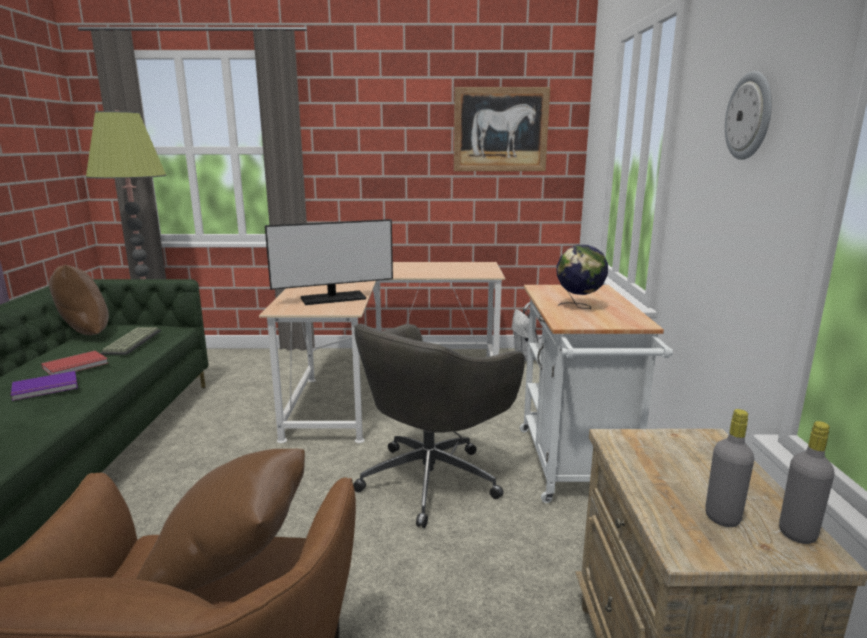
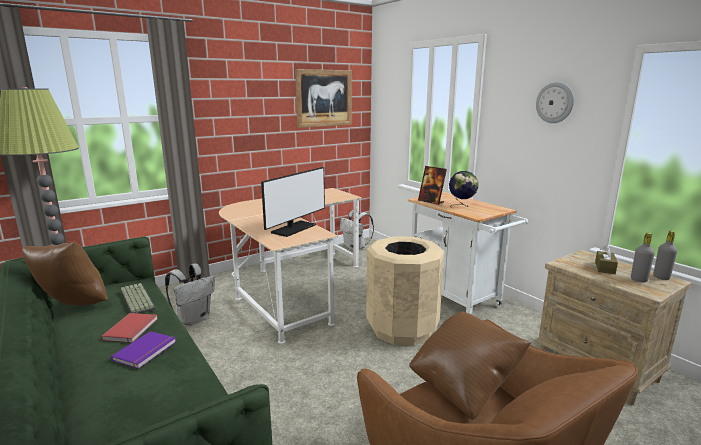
camera: 35 degrees left, 0 degrees up
(244, 388) = (193, 318): none -> white backpack
(432, 479) = (402, 329): grey office chair -> beige trash can
(547, 293) = (431, 201): none -> picture frame
(694, 472) = (605, 268): none -> brown tissue box

